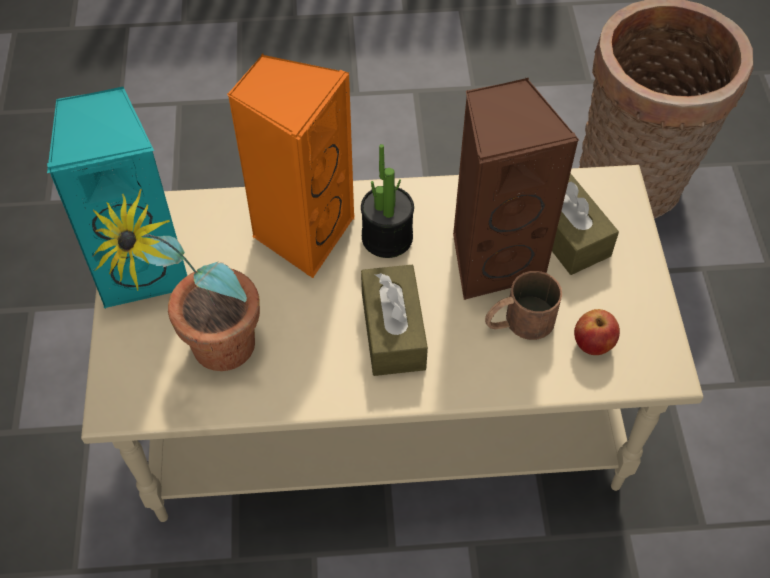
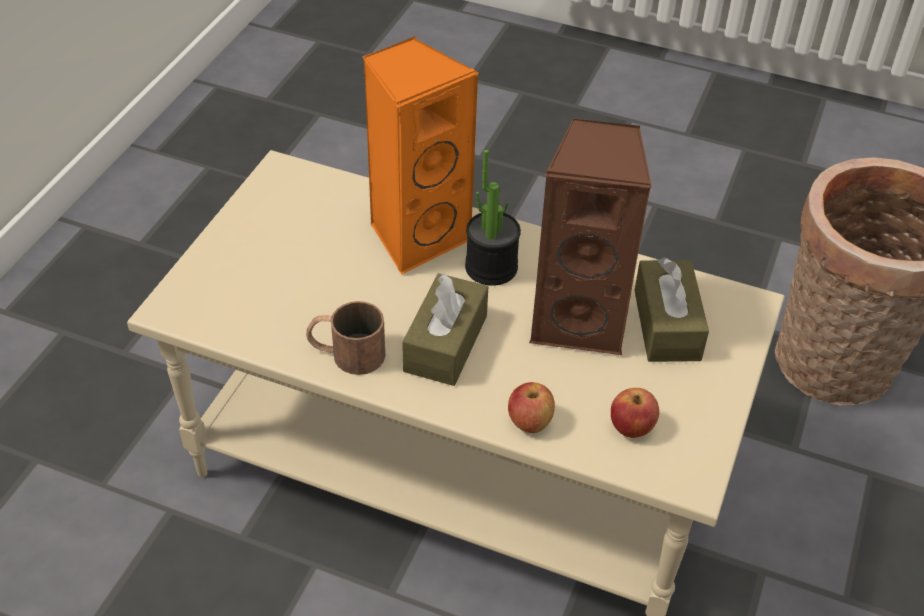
camera: 25 degrees right, 10 degrees down
(144, 268) = (263, 215): turquoise speaker -> none
(209, 358) = (270, 303): potted plant -> none
(509, 376) = (529, 422): none -> apple
(518, 322) = (569, 381): brown mug -> brown mug (346, 353)

